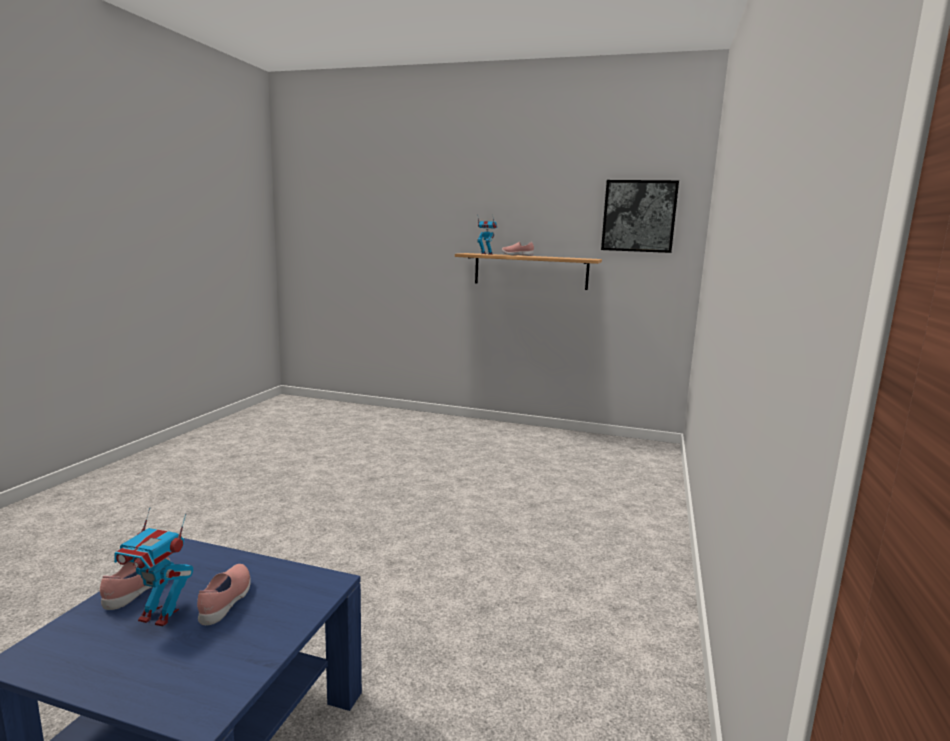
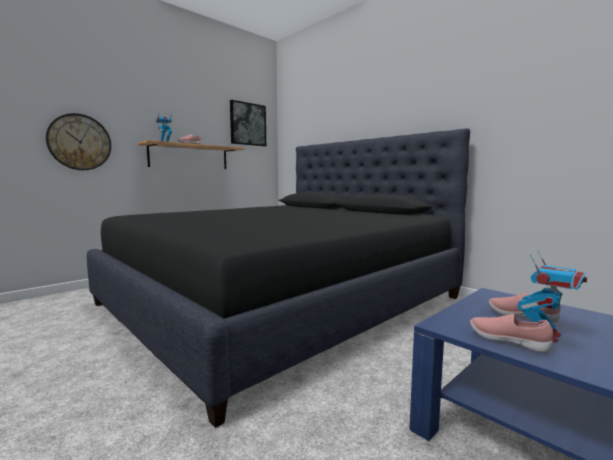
camera: 60 degrees left, 5 degrees down
(409, 254) = (79, 142): none -> wall clock
(470, 501) = (281, 300): none -> black bed

